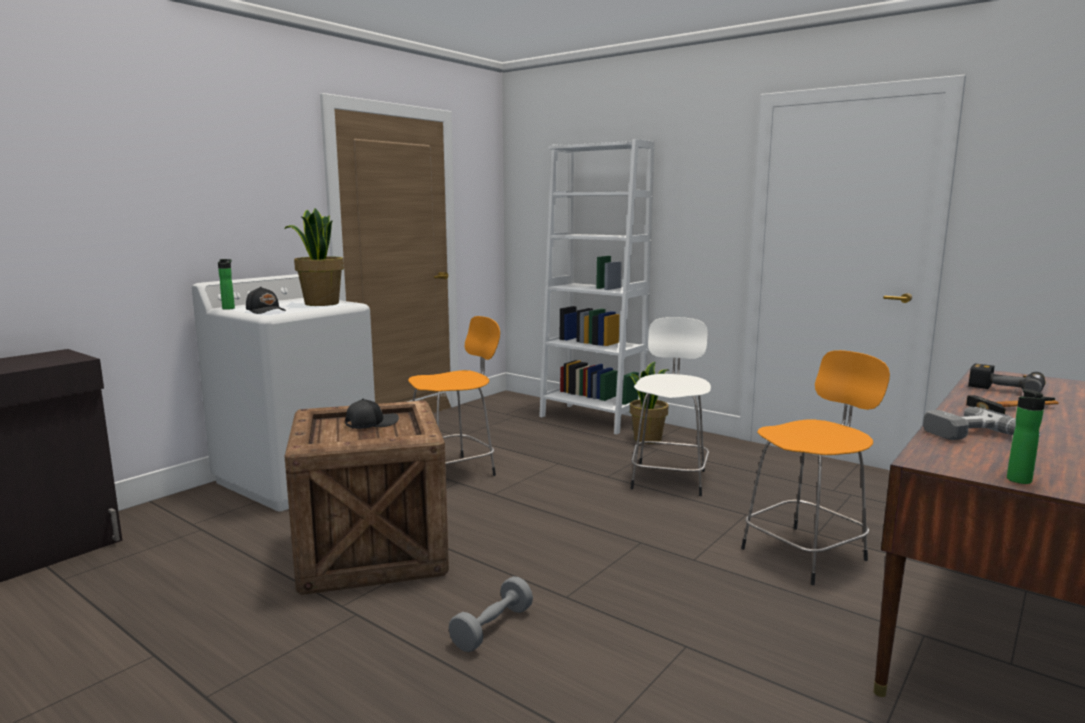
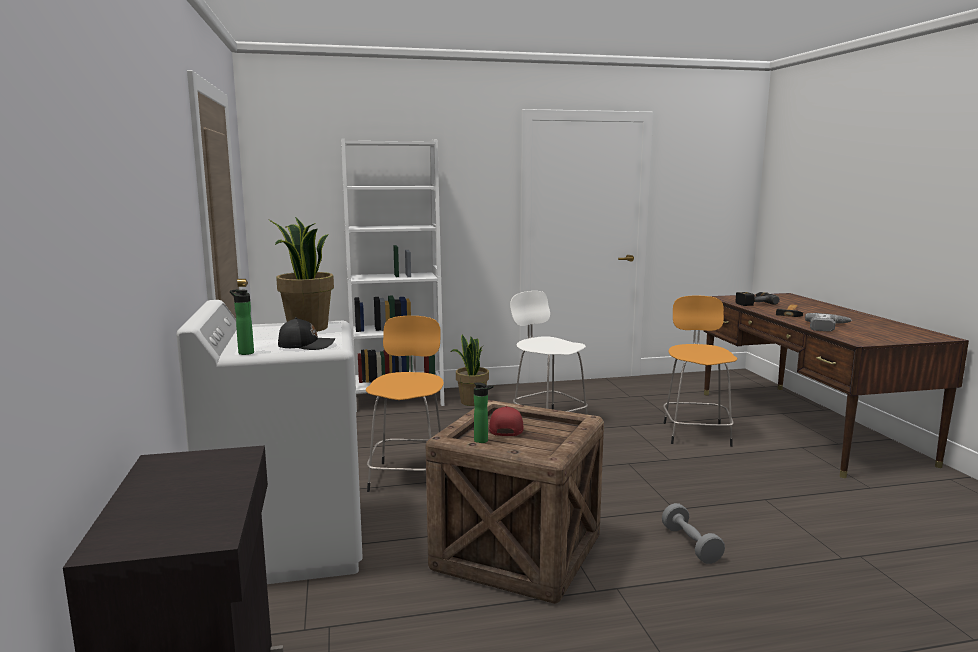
camera: 50 degrees left, 0 degrees up
(371, 423) = (505, 429): black cap -> red cap
(1022, 481) = (897, 340): bottle -> bottle (483, 441)

